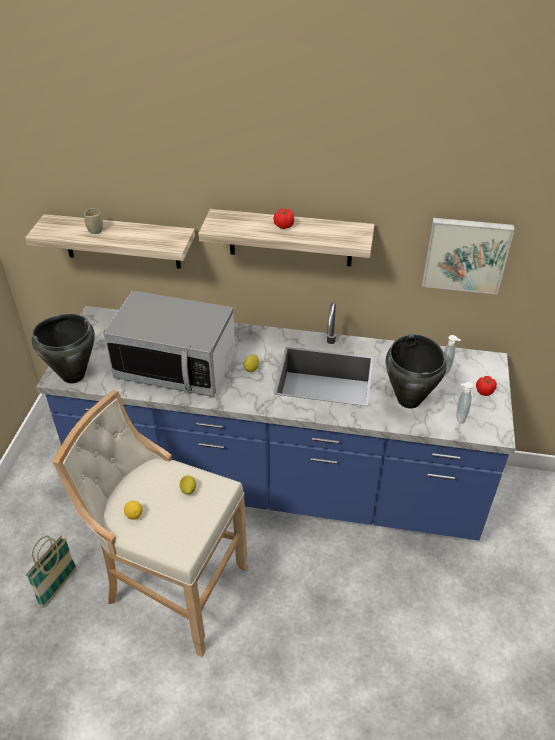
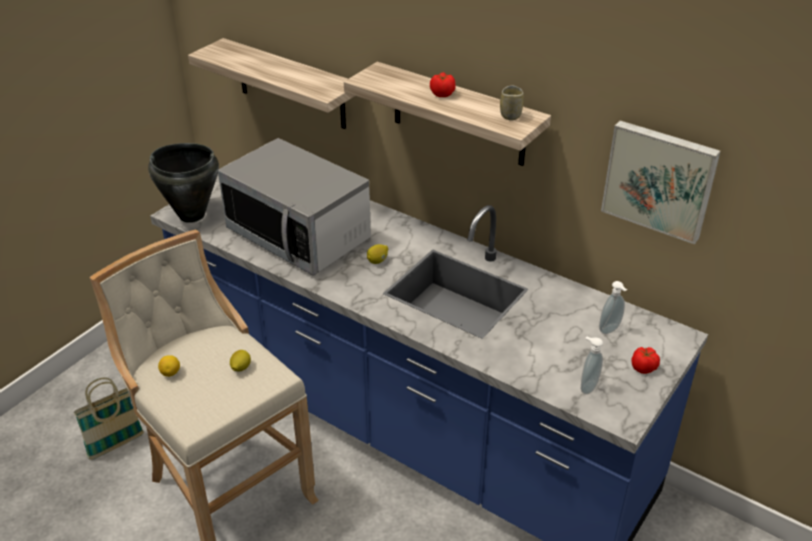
camera: 25 degrees right, 5 degrees down
(95, 230) = (259, 62): cup -> cup (510, 115)
(409, 399) = (538, 347): black cooking pot -> none

